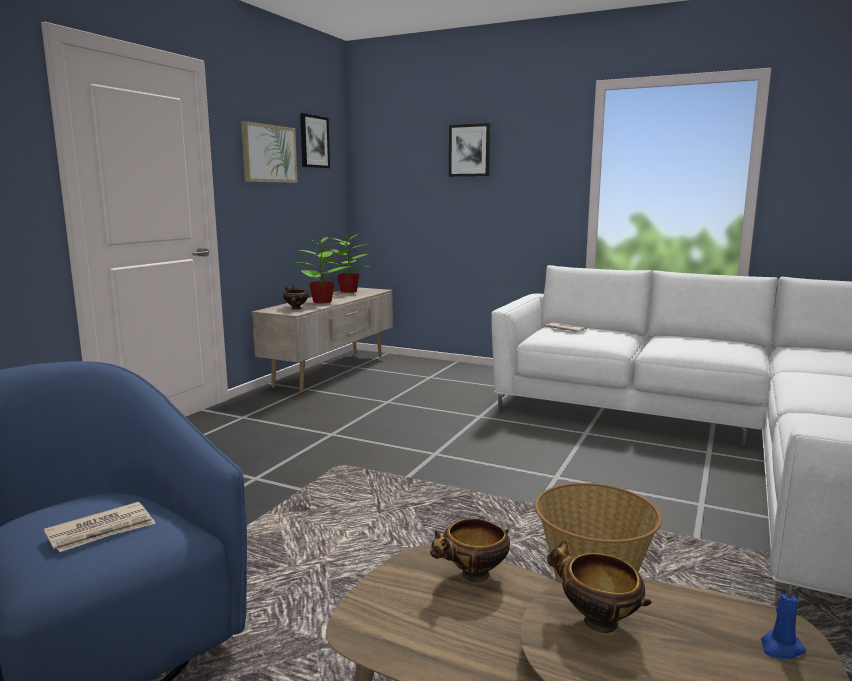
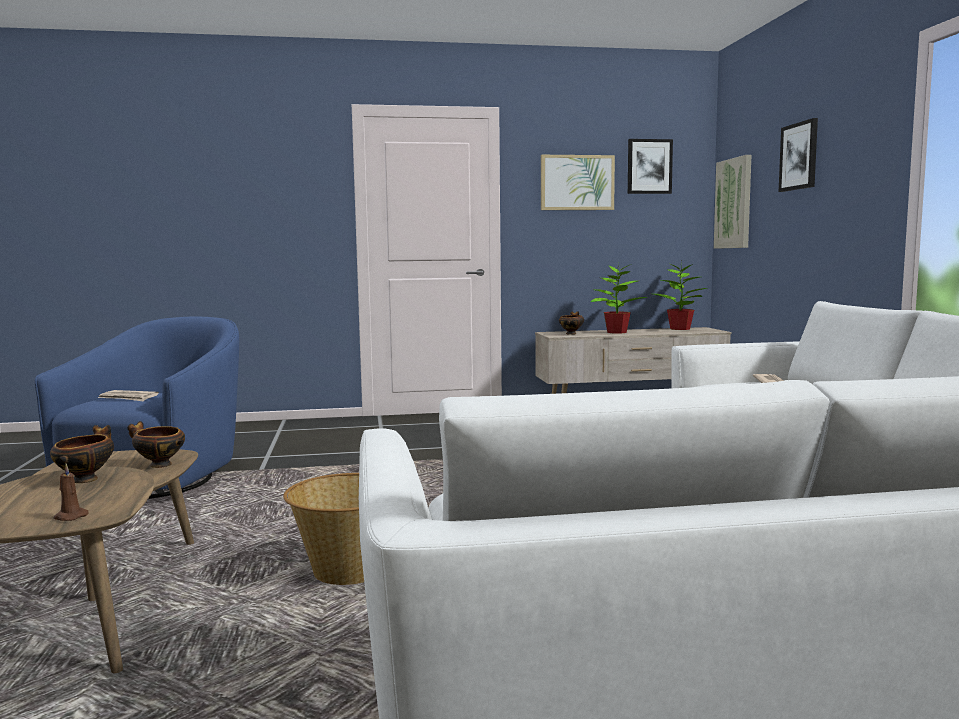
camera: 55 degrees right, 5 degrees down
(383, 181) = (734, 203): none -> picture
(781, 648) = (69, 517): blue candle -> brown candle

